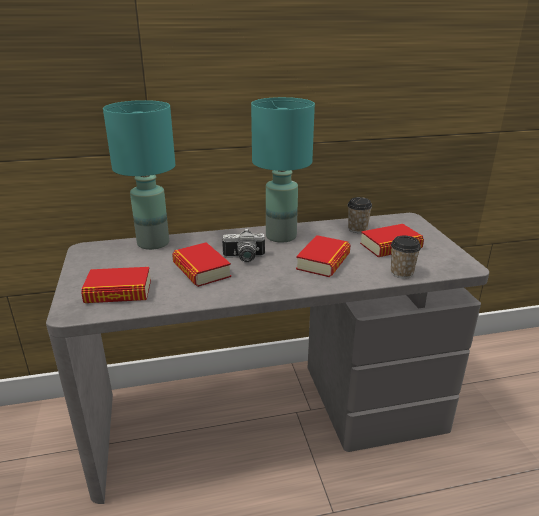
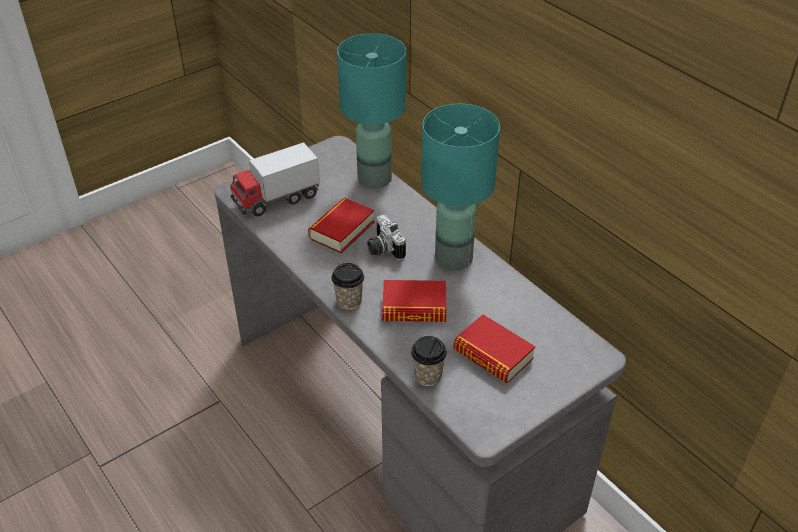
camera: 65 degrees right, 15 degrees up
(118, 292) = (276, 199): book -> toy truck
(357, 229) = (521, 315): cup -> cup (349, 301)

